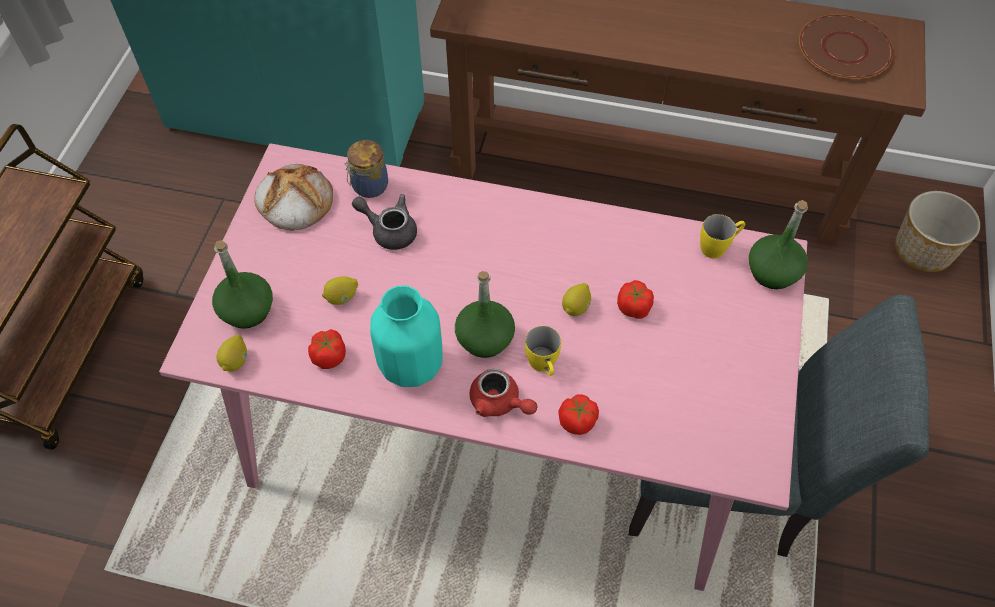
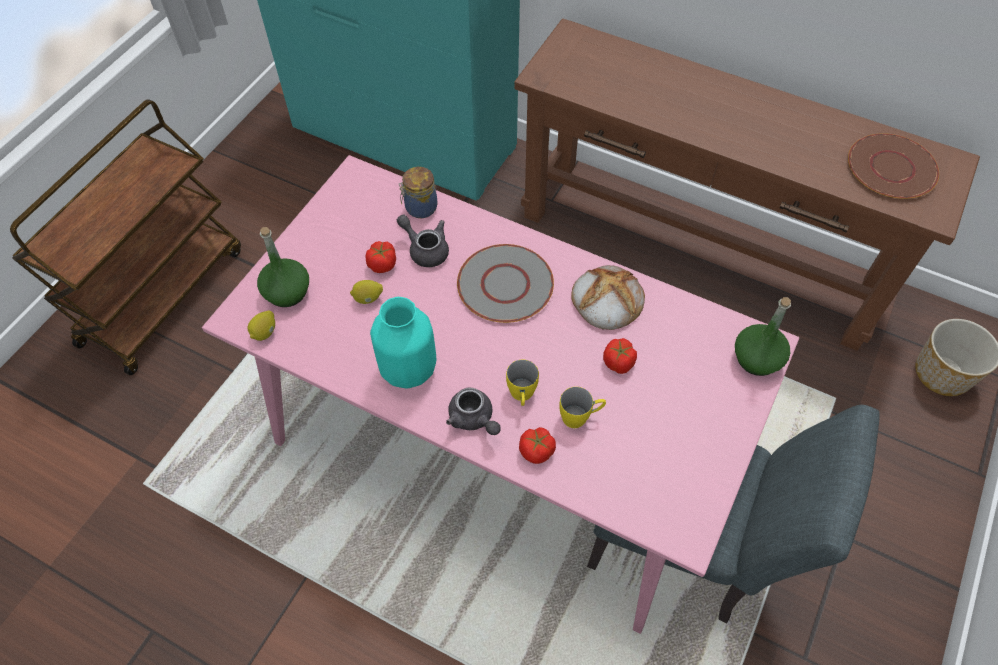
camera: 15 degrees right, 0 degrees up
(294, 201) = (354, 208): bread -> bread (606, 300)
(329, 356) = (342, 346): tomato -> tomato (382, 264)
(484, 338) = (478, 360): green bottle -> none
(489, 250) = (505, 284): none -> grey plate
(499, 403) = (473, 419): red teapot -> grey teapot
(576, 307) = (567, 351): lemon -> none
(718, 246) = (713, 324): yellow mug -> yellow mug (580, 416)

